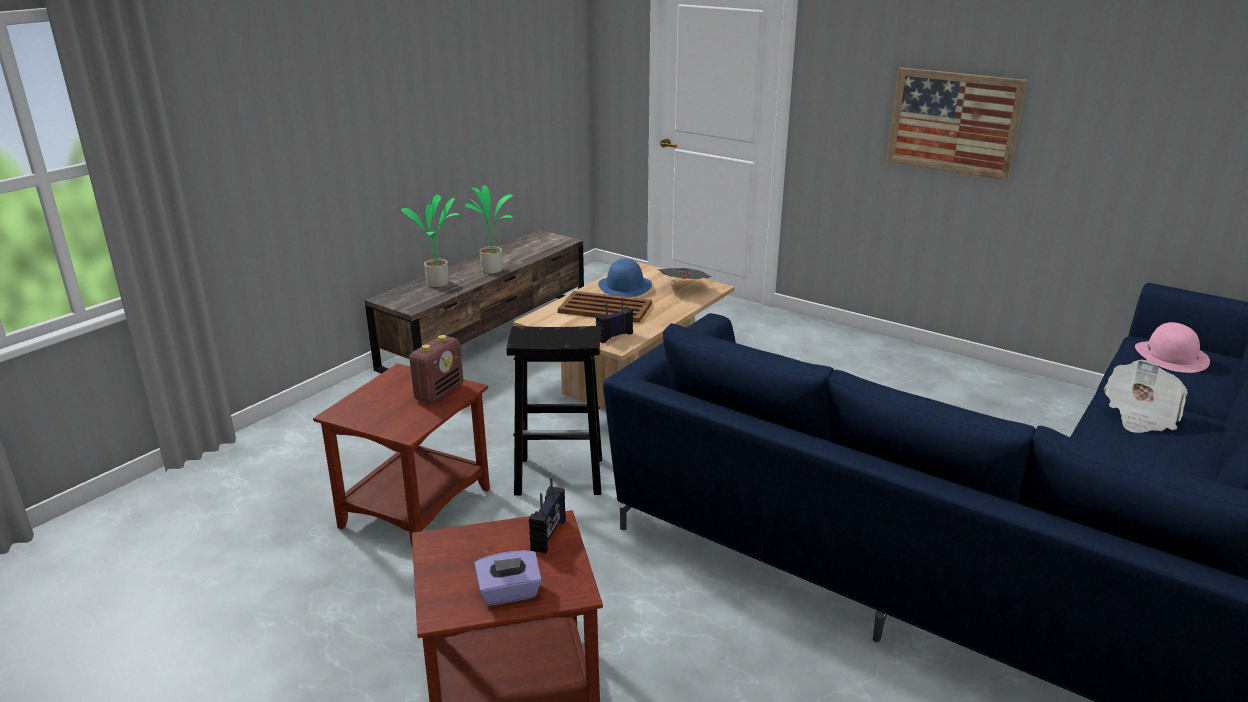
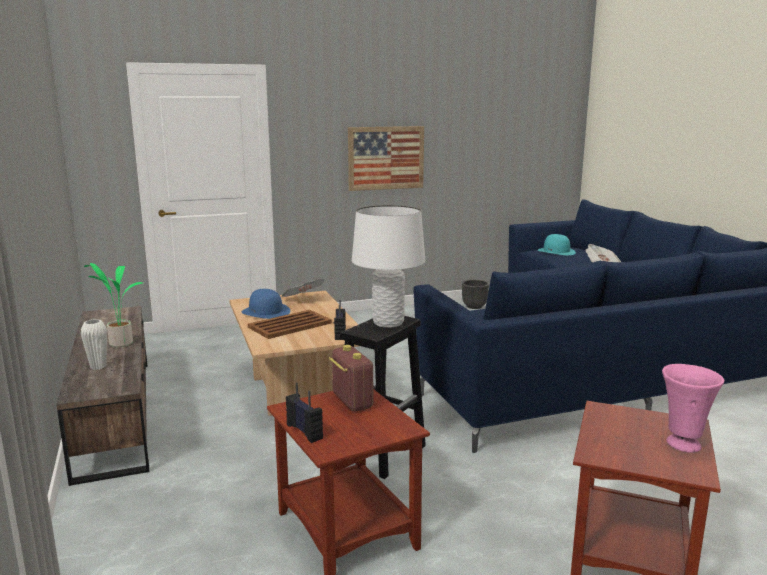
camera: 55 degrees left, 10 degrees down
(439, 283) = (98, 366): potted plant -> white vase
(509, 593) = (682, 444): purple tissue box -> pink vase
(549, 535) = (615, 414): radio -> radio (305, 431)
(566, 337) = (388, 323): none -> white table lamp
(1043, 395) = (474, 306): none -> black planter
(1171, 356) = (556, 251): pink hat -> turquoise hat

